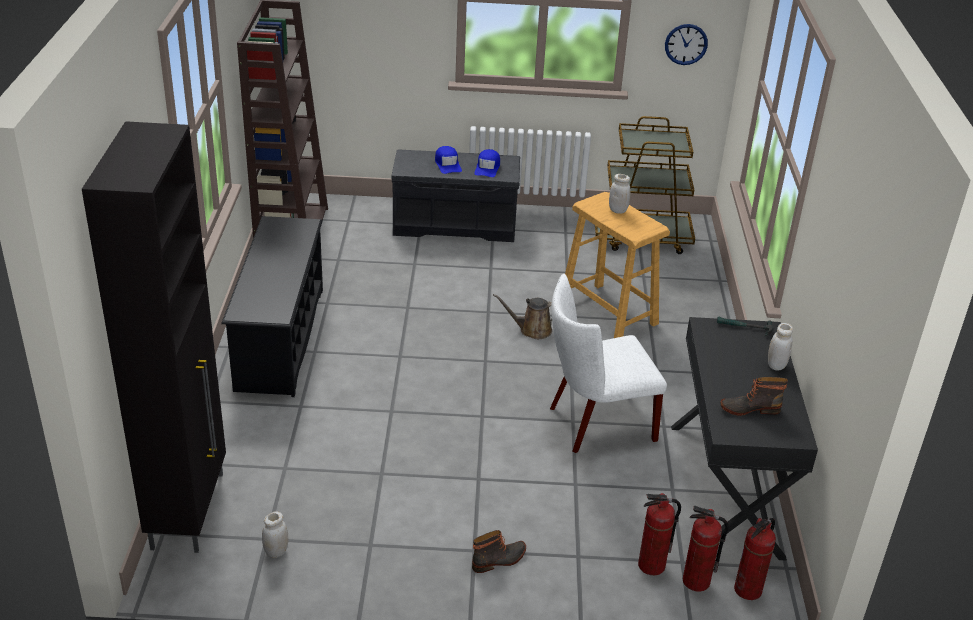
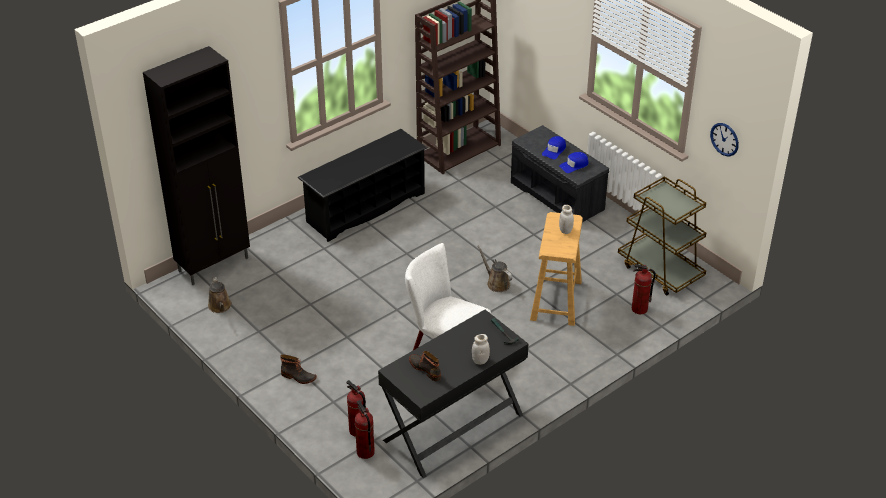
camera: 50 degrees right, 5 degrees up
(276, 552) = (220, 307): white jar -> brown watering can
(748, 590) = (381, 474): fire extinguisher -> fire extinguisher (639, 309)

